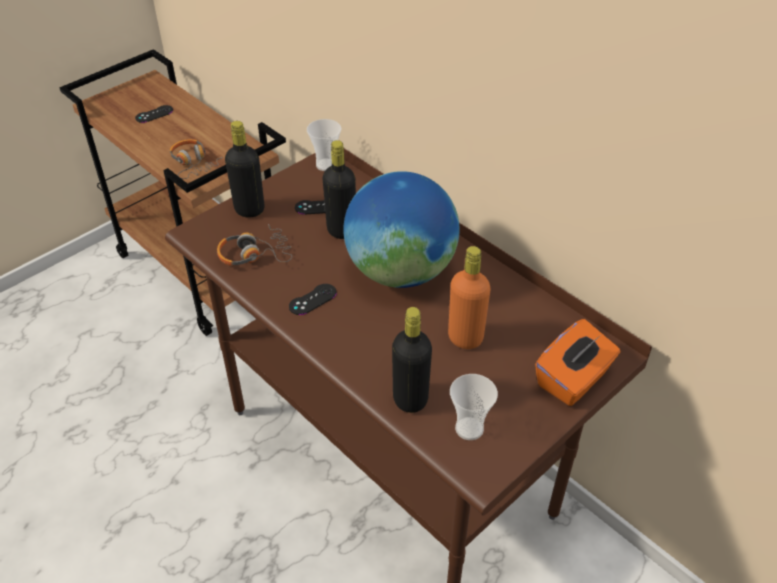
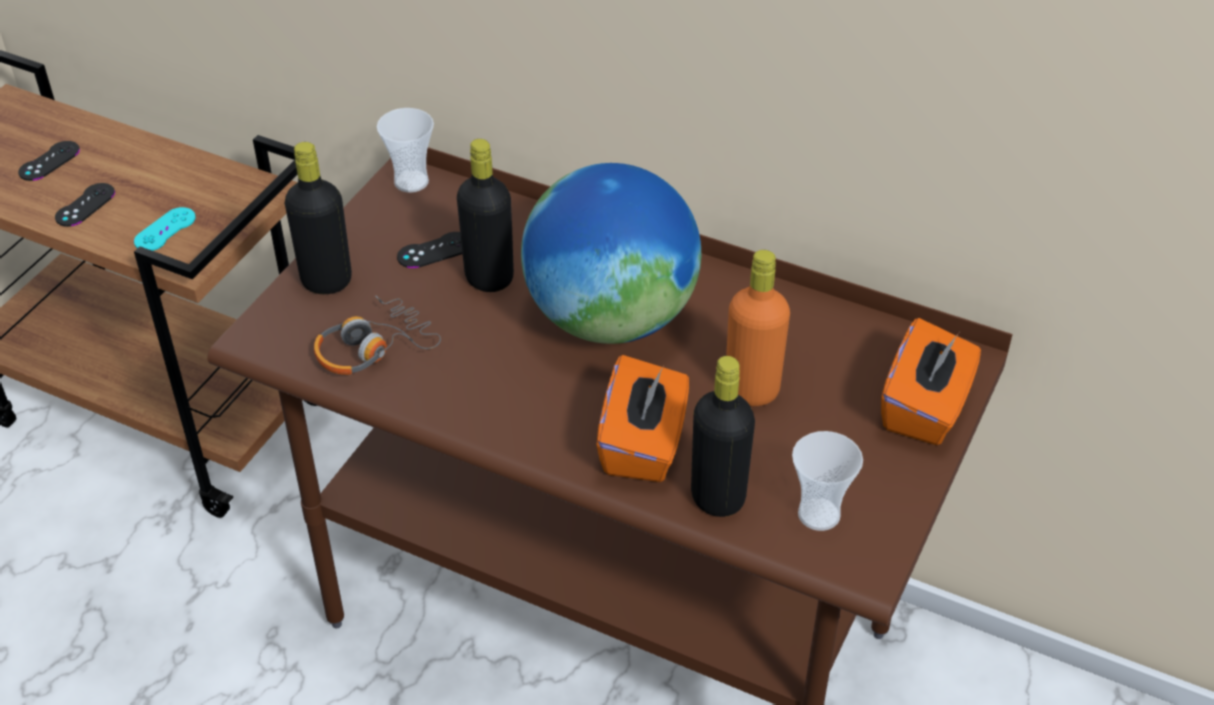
camera: 20 degrees left, 0 degrees up
(193, 163) = (165, 230): headphones -> turquoise game controller
(312, 299) = (501, 393): black game controller -> black game controller (85, 205)
(381, 353) = (643, 445): none -> orange tissue box

